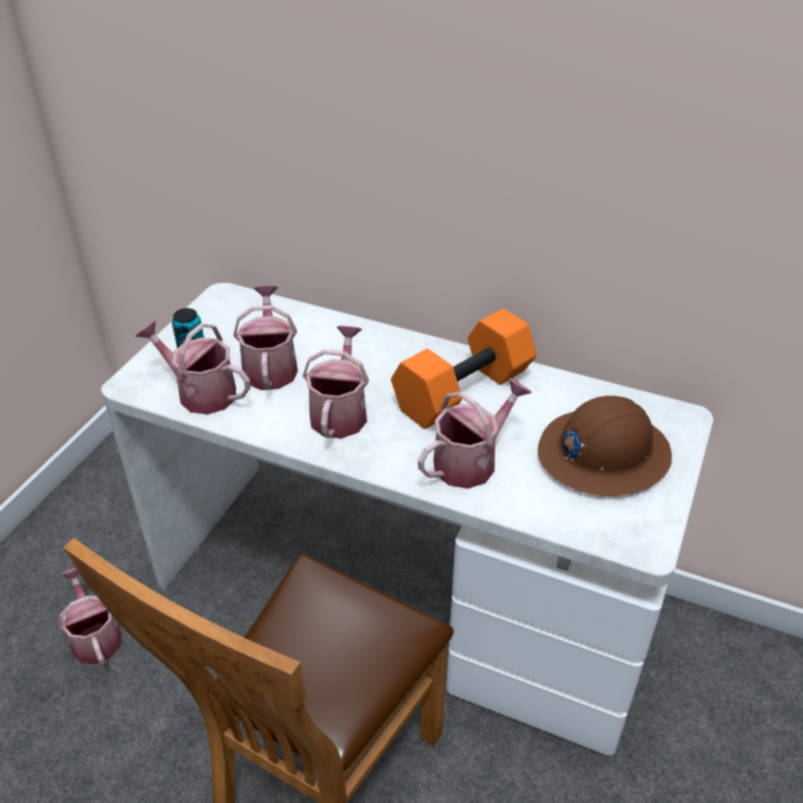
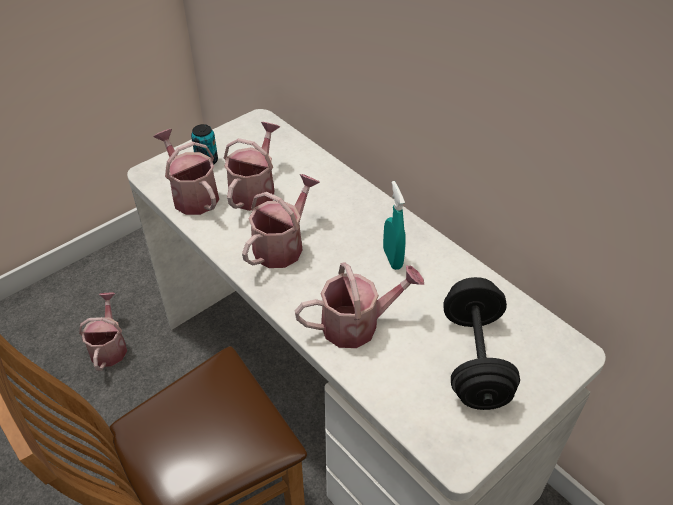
camera: 25 degrees right, 5 degrees up
(463, 389) = (392, 258): orange dumbbell -> turquoise spray bottle
(602, 454) = (474, 359): brown hard hat -> black dumbbell

